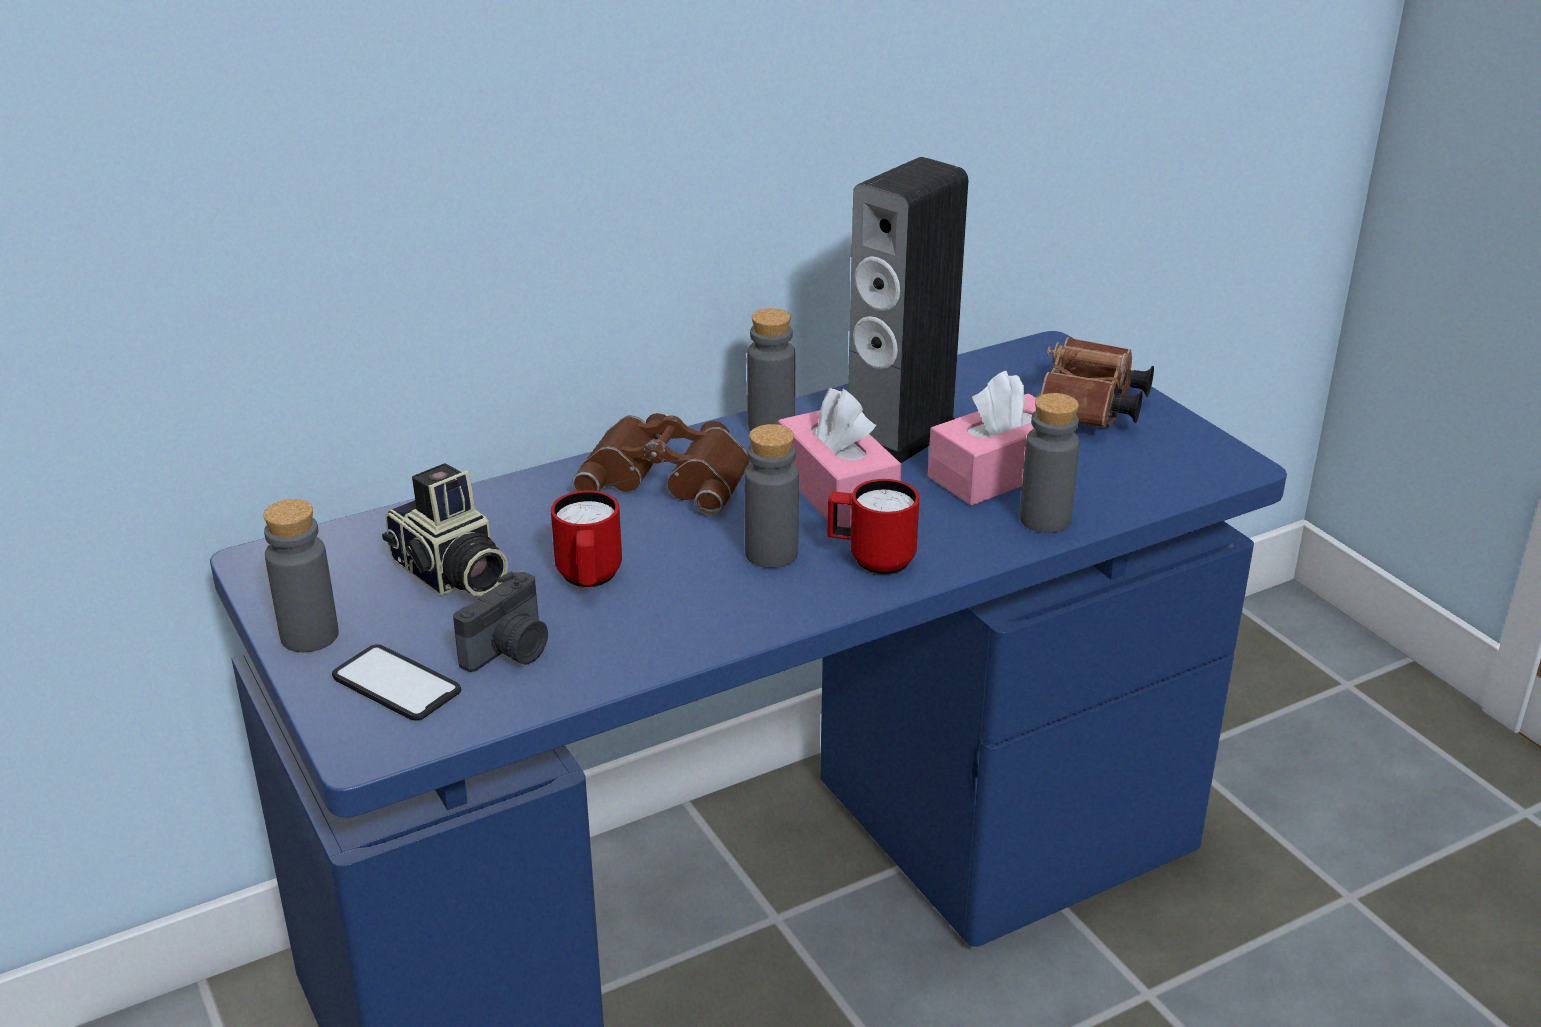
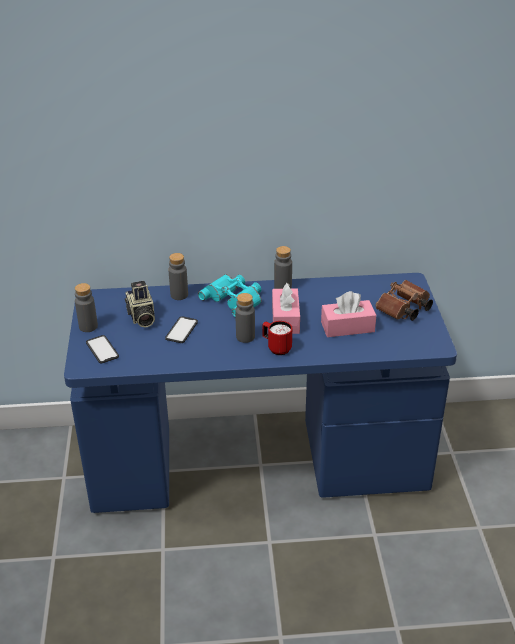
camera: 25 degrees right, 5 degrees up
(510, 651) = (141, 348): camera -> none
(589, 580) = (181, 330): red mug -> phone
(669, 475) = (234, 298): brown binoculars -> turquoise binoculars
(899, 434) = (325, 302): speaker -> none
(1045, 519) = (348, 349): grey bottle -> grey bottle (179, 295)

